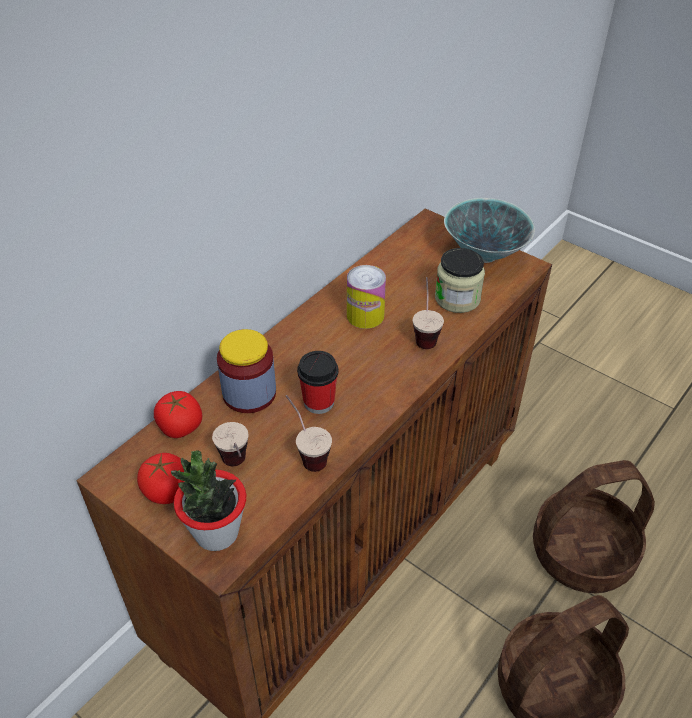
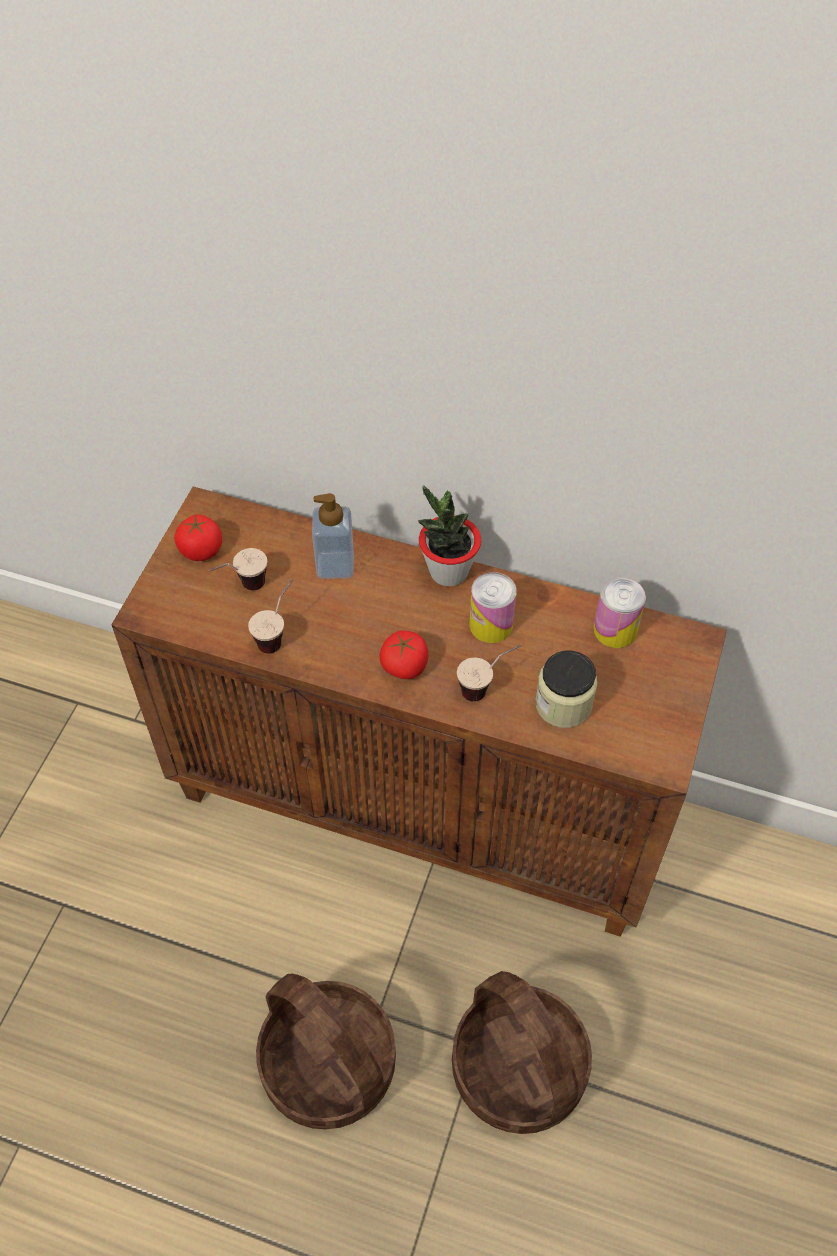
camera: 70 degrees right, 10 degrees up
(180, 427) = (274, 530): tomato -> tomato (404, 666)
(216, 533) = (169, 600): potted plant -> potted plant (448, 571)
(249, 393) = (335, 565): jar -> soap dispenser
(319, 402) = (346, 623): cup -> none
(401, 255) = (615, 630): none -> can
(483, 253) = (665, 713): bowl -> none

